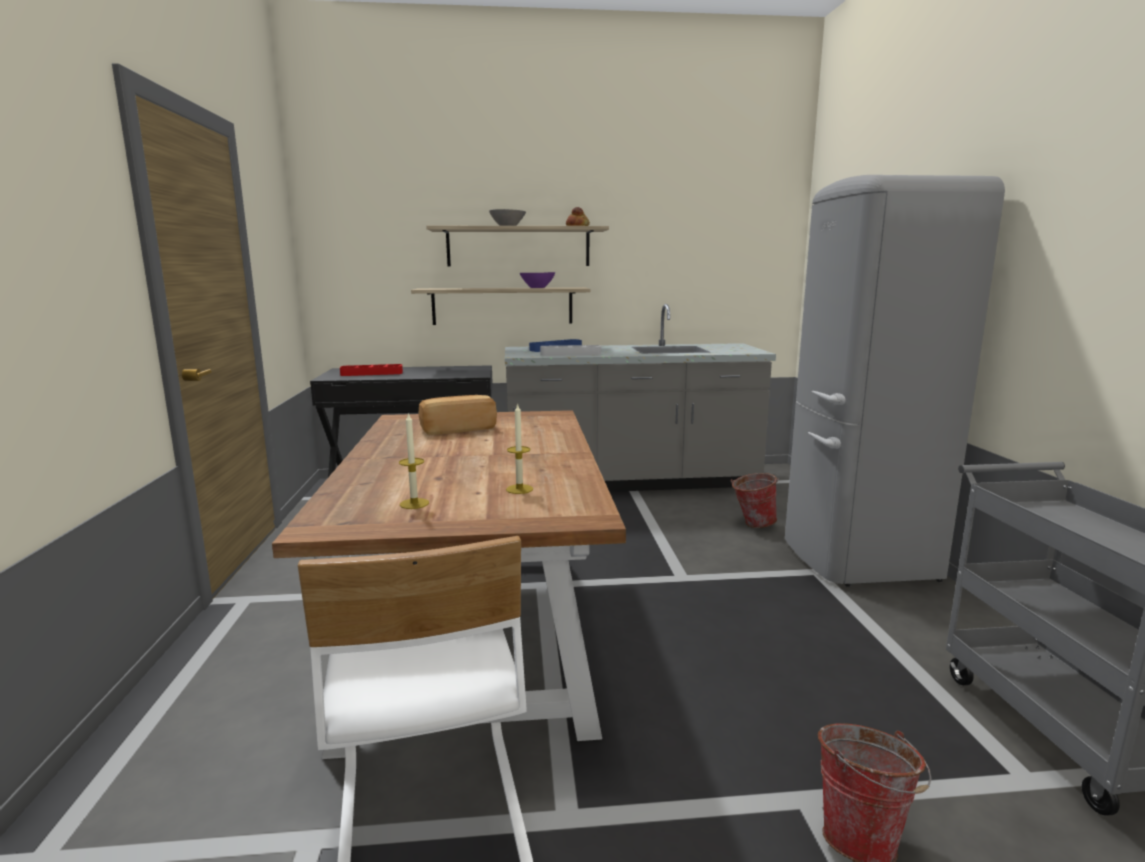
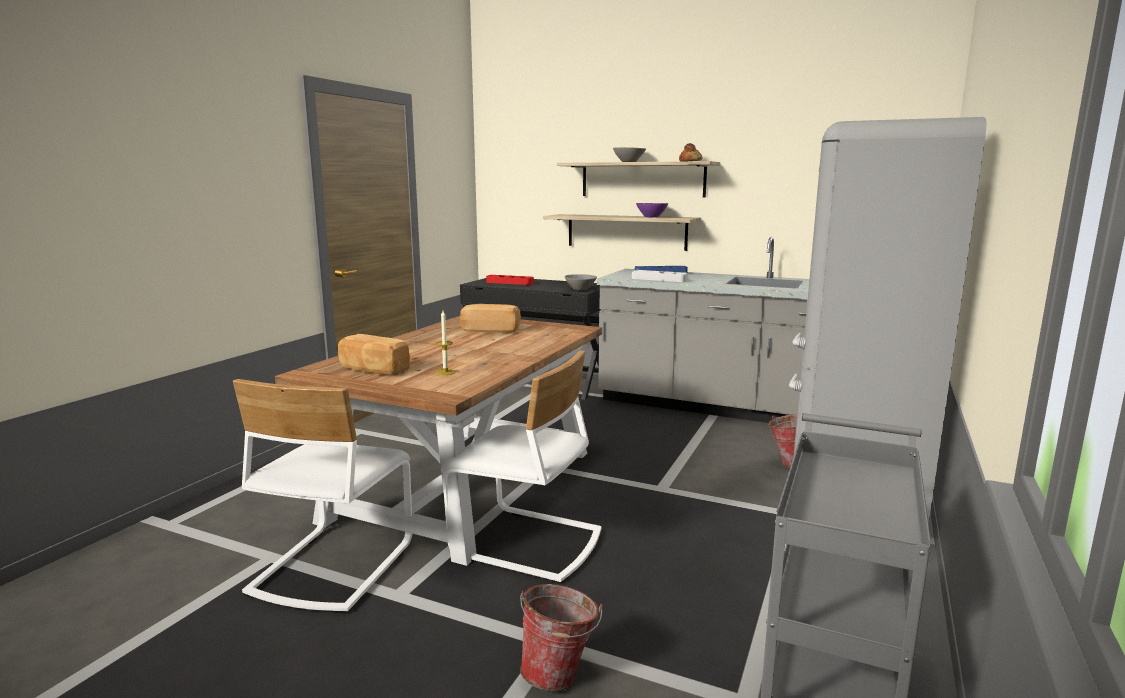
camera: 30 degrees right, 0 degrees up
(414, 503) = (373, 369): candle -> bread
(472, 374) = (580, 289): none -> grey bowl
(633, 685) = (527, 544): none -> white chair

